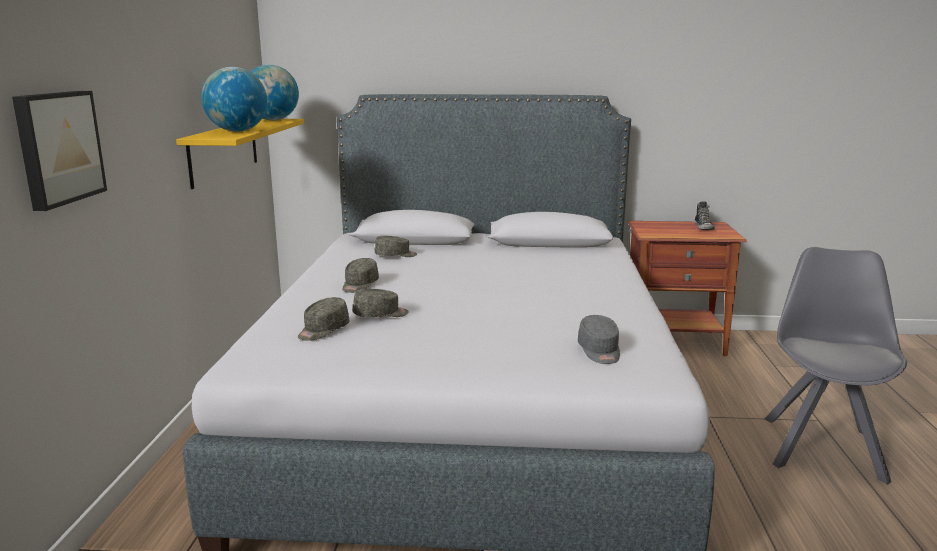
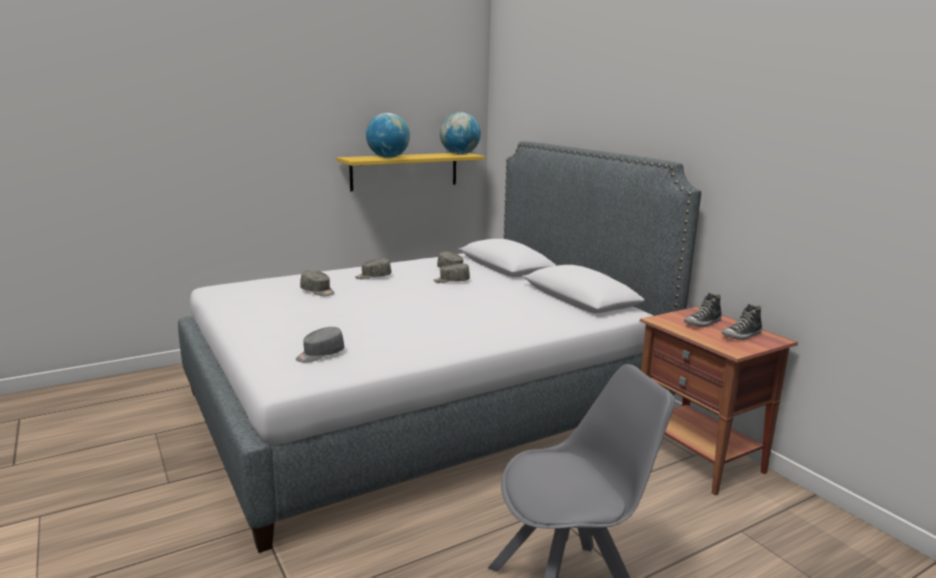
camera: 55 degrees right, 0 degrees up
(57, 147) = (208, 151): picture -> none
(323, 330) = (276, 287): grey cap -> grey cap (451, 281)
(669, 228) = (703, 323): none -> shoe

